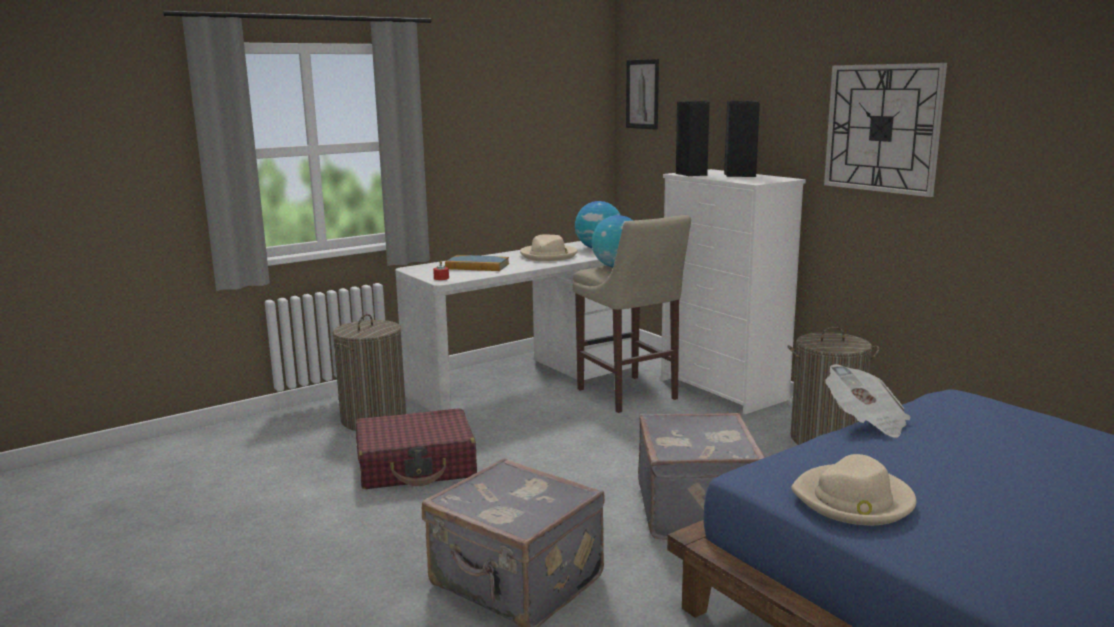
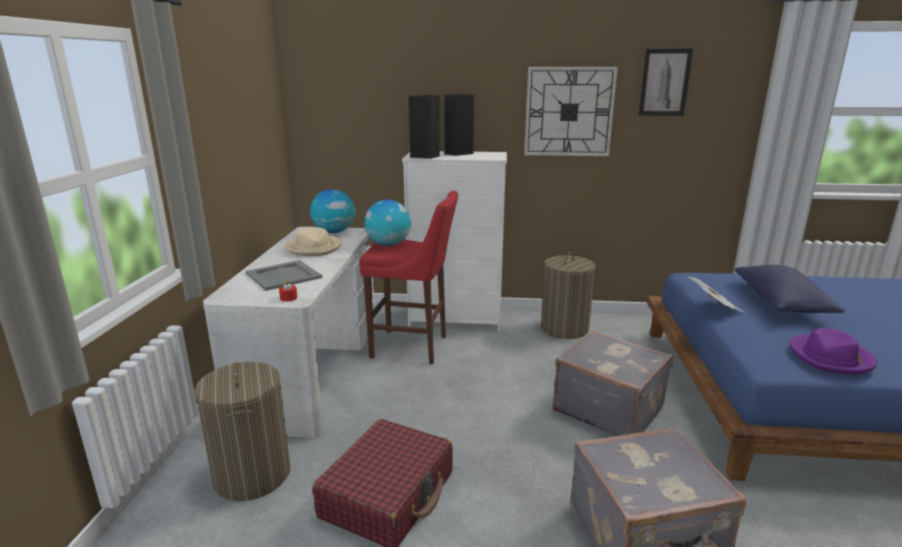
camera: 50 degrees left, 5 degrees up
(477, 266) = (284, 275): book -> grey tray
(629, 395) = (413, 347): beige stool -> red stool
(642, 94) = (320, 89): picture -> picture (664, 82)
(853, 500) = (830, 358): beige hat -> purple hat
(992, 453) = (780, 303): none -> blue pillow

